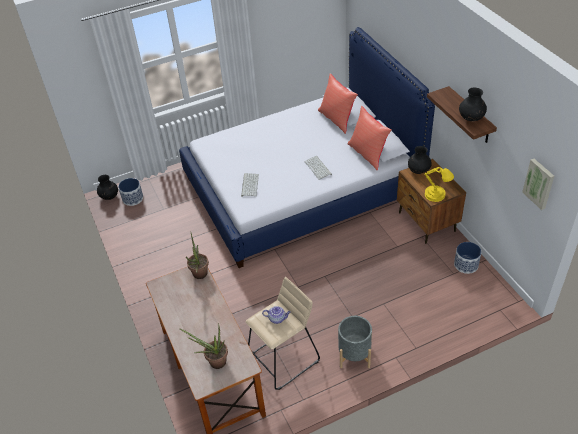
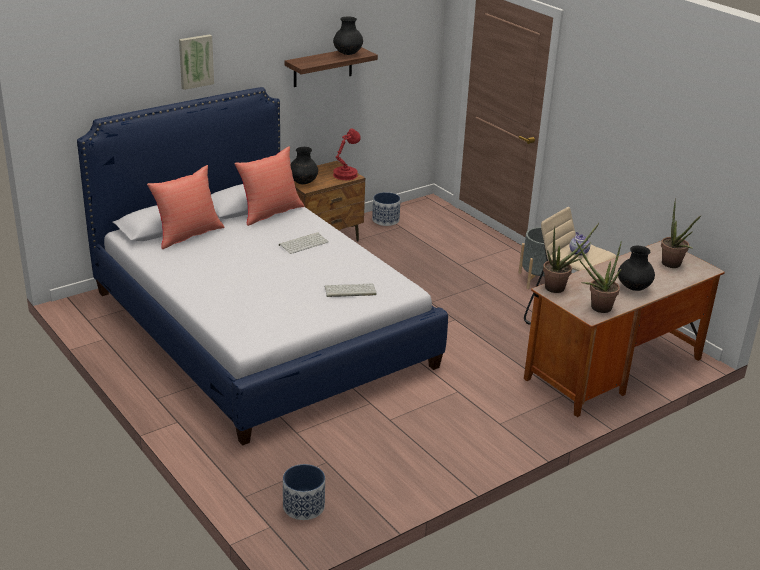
camera: 105 degrees left, 15 degrees down
(109, 197) = (301, 541): black vase -> black vase (633, 288)
(167, 291) = (596, 307): none -> potted plant
(436, 195) = (346, 174): yellow table lamp -> red table lamp
(539, 183) = (418, 56): picture -> picture (195, 61)

